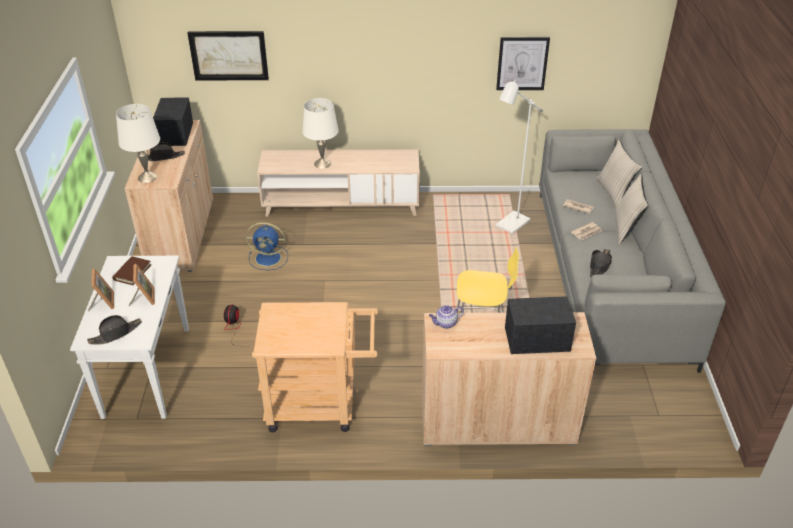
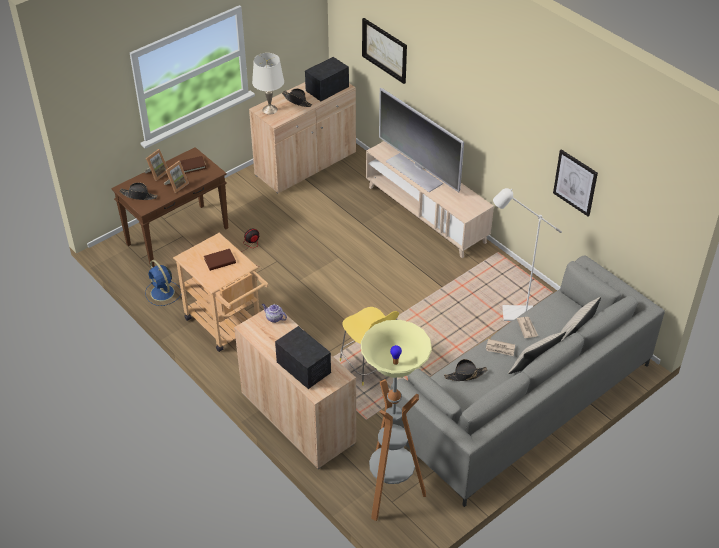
camera: 50 degrees right, 5 degrees up
(147, 371) = (178, 236): white console table -> brown console table
(269, 258) = (329, 218): blue fan -> blue fan (163, 293)
(306, 323) = (220, 261): none -> brown book
(322, 163) = (415, 172): white table lamp -> television
(648, 410) = (391, 494): none -> floor lamp

